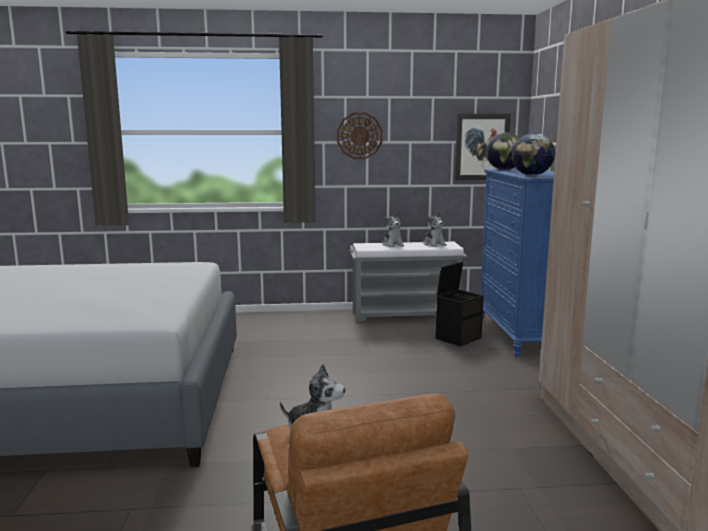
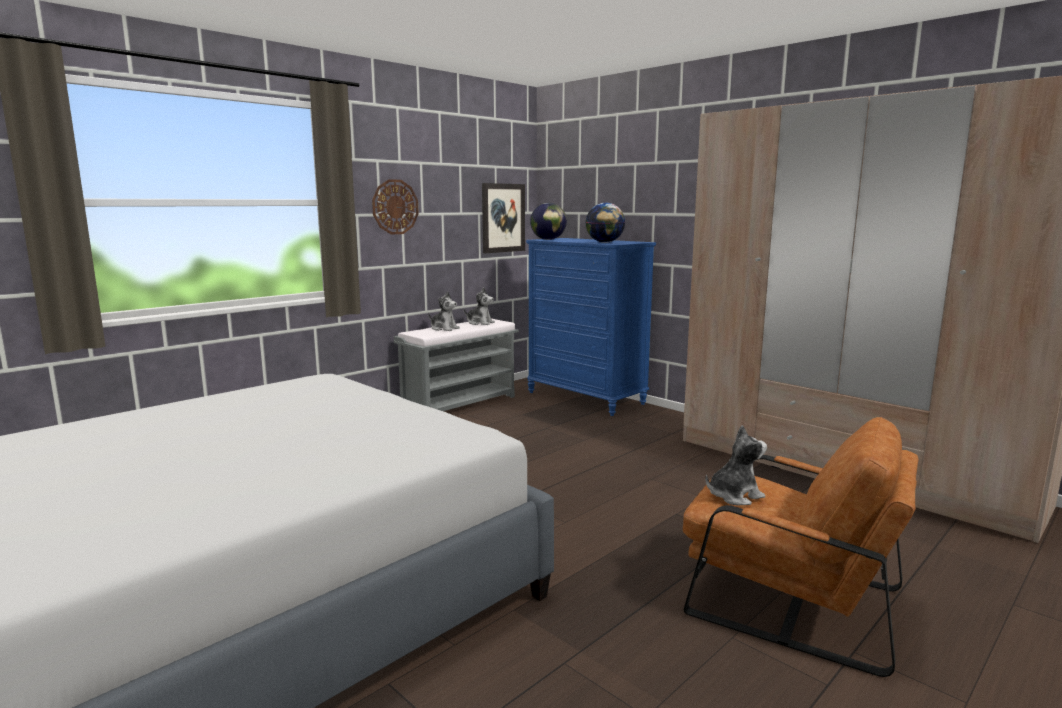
camera: 40 degrees left, 0 degrees up
(458, 338) = (543, 412): black storage box -> none

